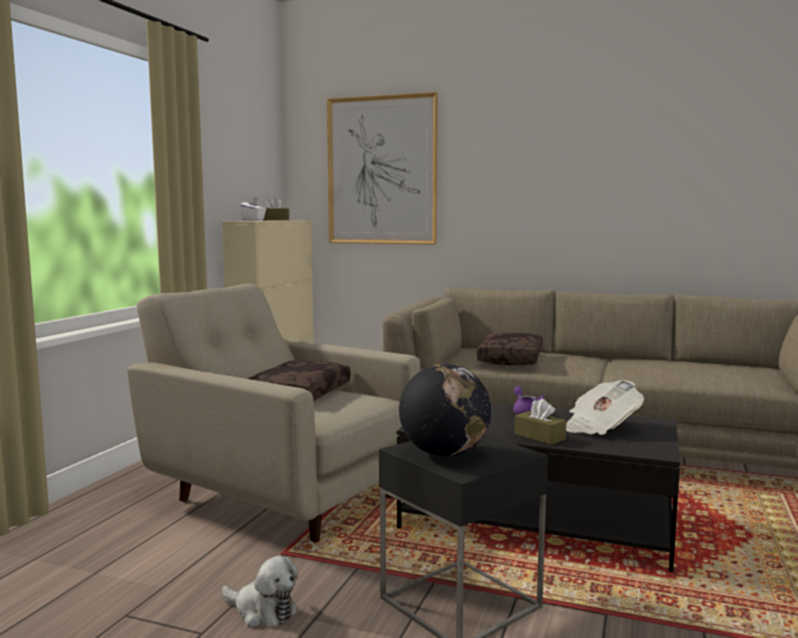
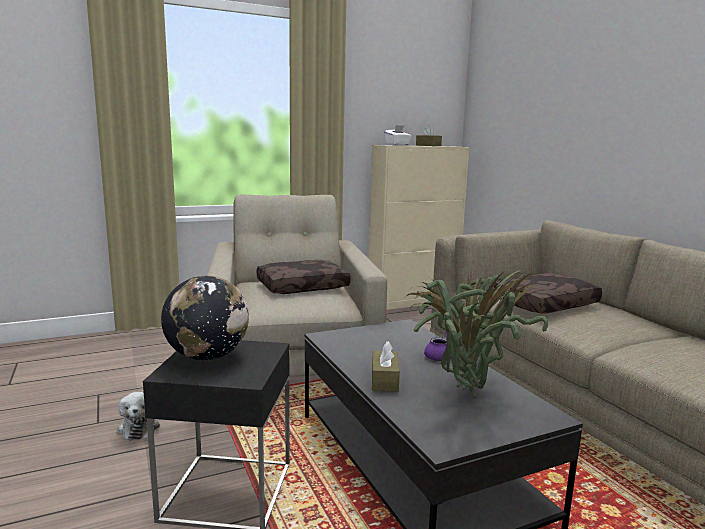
camera: 45 degrees right, 5 degrees up
(381, 170) = (529, 99): picture -> none
(600, 427) = (464, 395): newspaper -> potted plant

